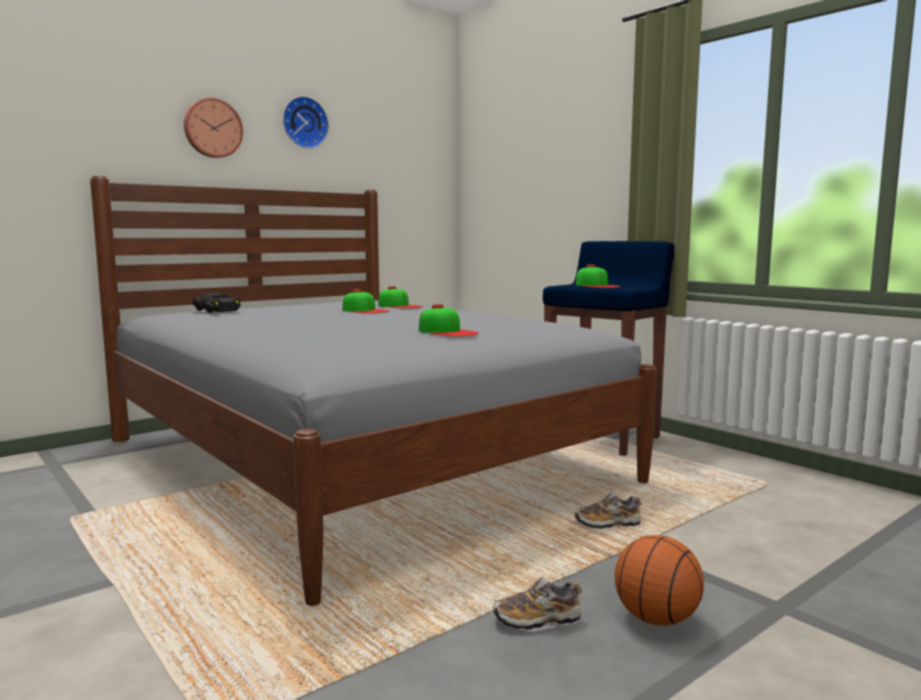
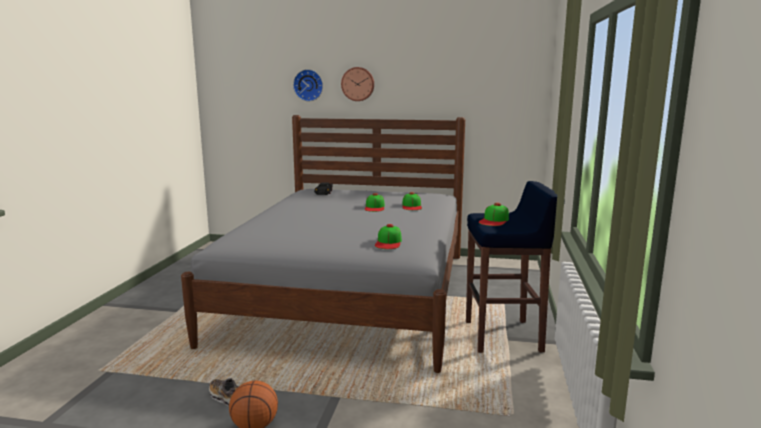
camera: 50 degrees right, 5 degrees up
(304, 123) = (416, 75): wall clock -> wall clock (308, 85)
(447, 332) = (327, 236): cap -> cap (388, 242)
(607, 524) = (356, 381): shoe -> none

